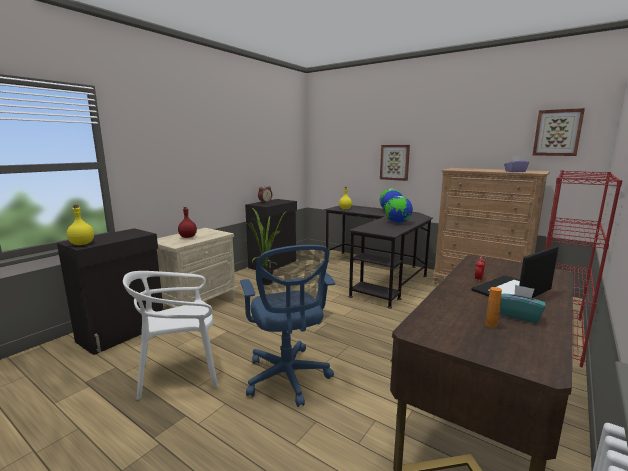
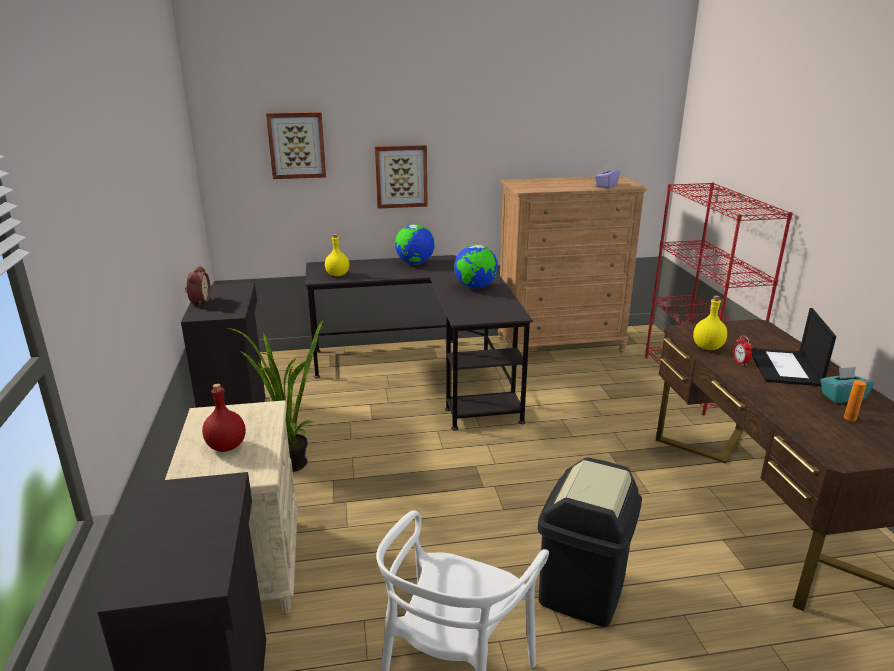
camera: 45 degrees left, 10 degrees up
(82, 244) = (180, 578): yellow bottle -> yellow bottle (707, 347)
(288, 378) = (583, 590): blue office chair -> black trash can
(557, 132) = (626, 124): picture -> picture (297, 145)

